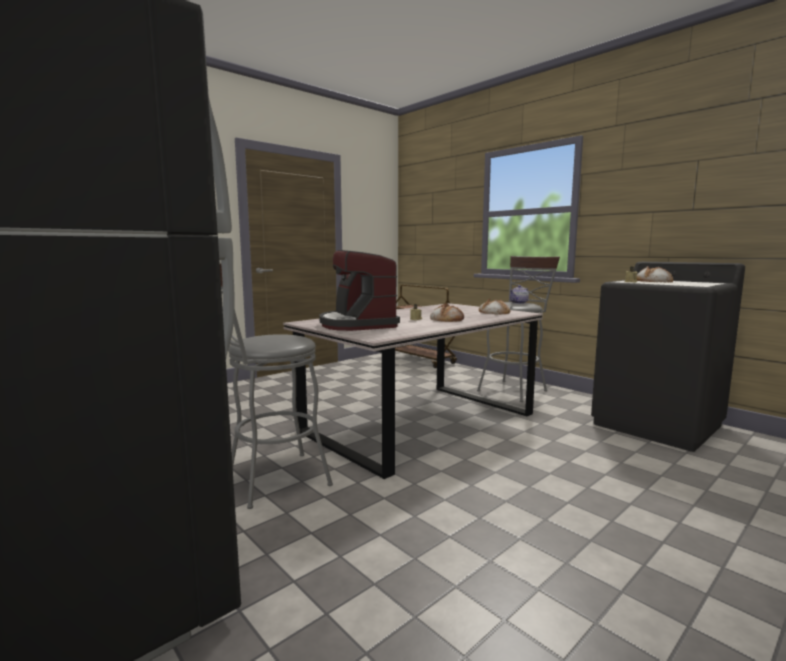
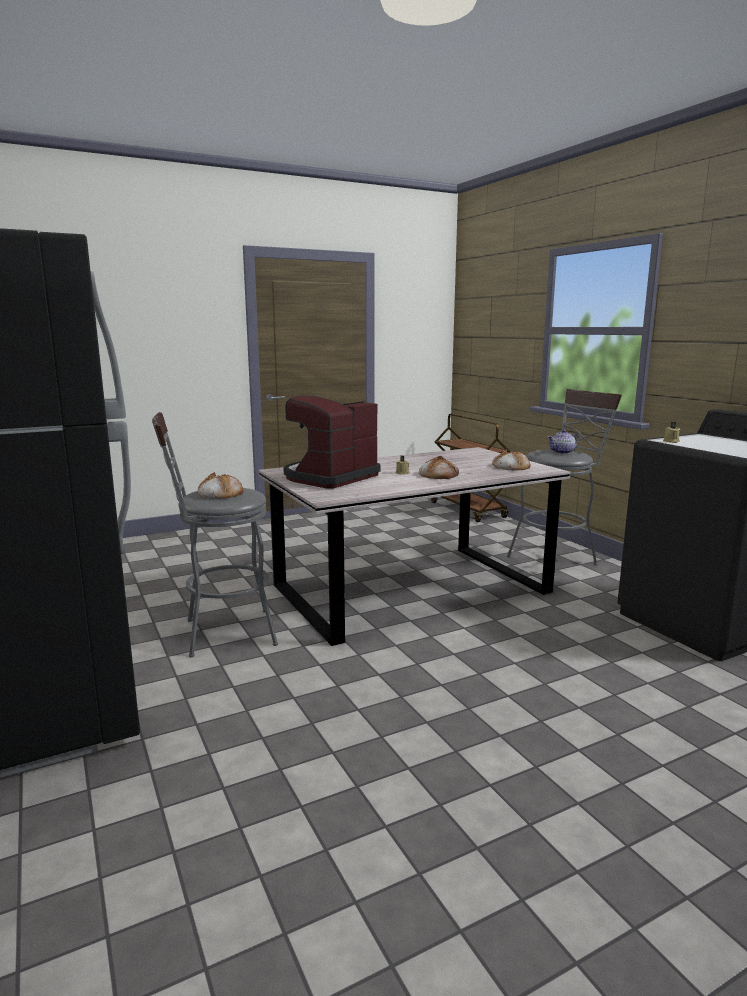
camera: 15 degrees right, 5 degrees up
(357, 324) = (330, 477): coffee machine -> coffee machine turned 45 degrees clockwise
(653, 281) = (707, 441): bread -> bread (219, 493)

